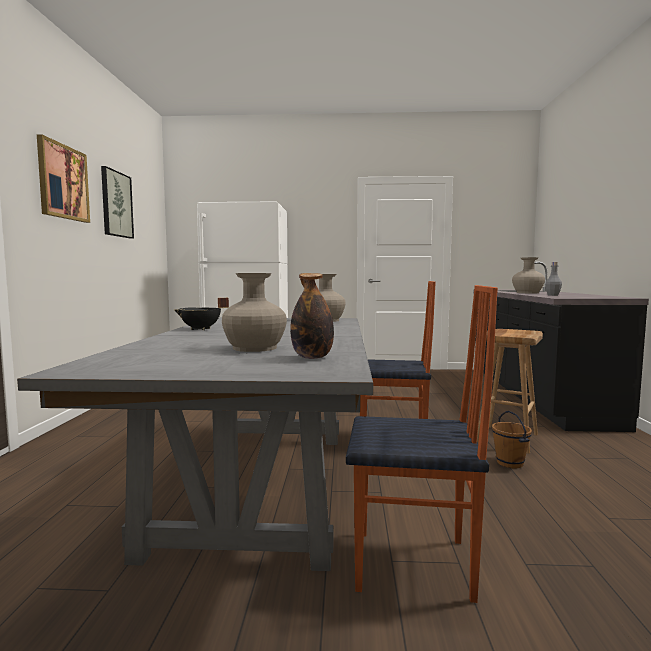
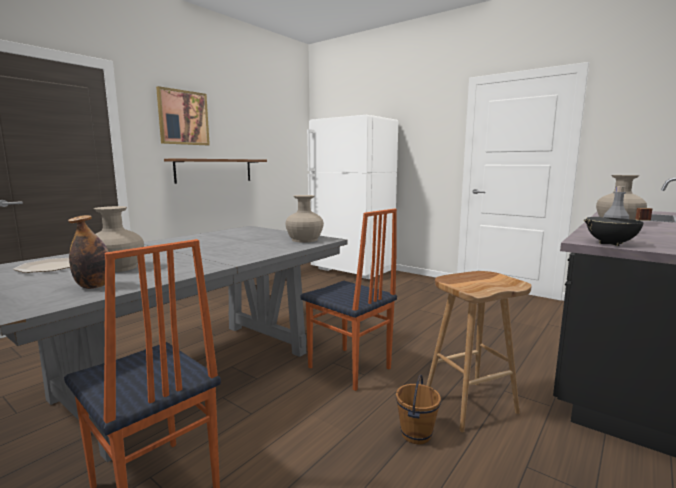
camera: 35 degrees right, 5 degrees up
(92, 256) = (214, 170): none -> brown shelf
(116, 204) = (244, 127): picture -> none
(166, 356) = (51, 267): none -> plate
(201, 329) = (183, 240): black cooking pot -> black cooking pot (611, 244)

